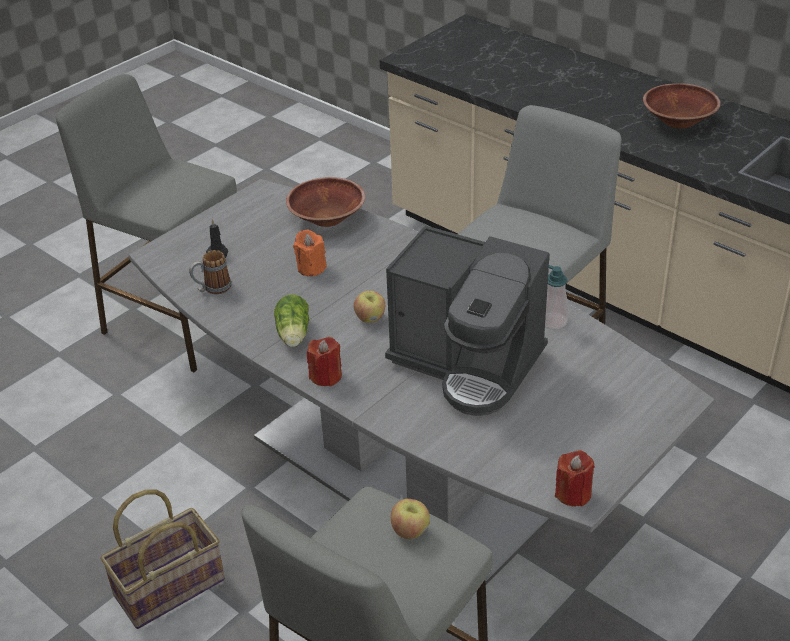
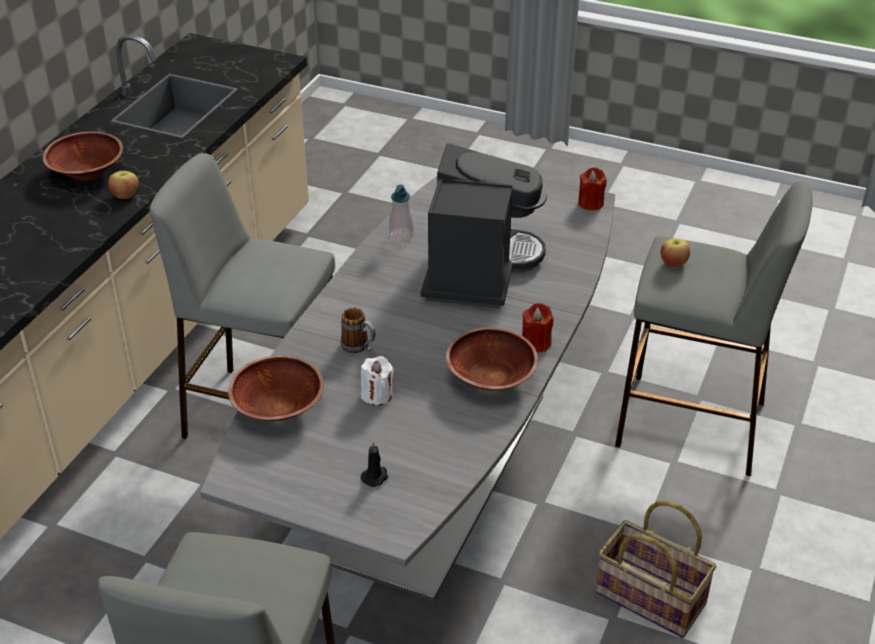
camera: 110 degrees left, 0 degrees up
(212, 289) = (443, 459): mug -> mug (359, 347)
(293, 335) = (490, 378): lettuce -> brown bowl
(311, 268) = (377, 395): orange candle -> white candle
(370, 318) = (442, 335): apple -> apple (125, 195)

